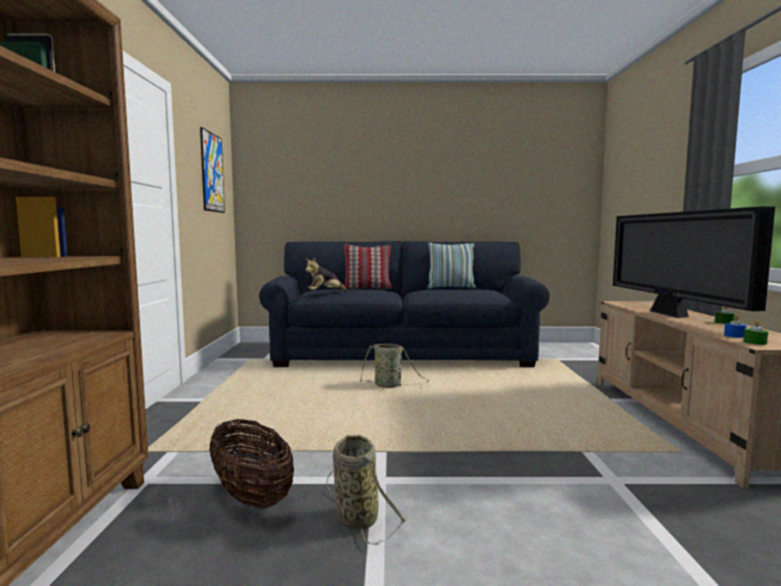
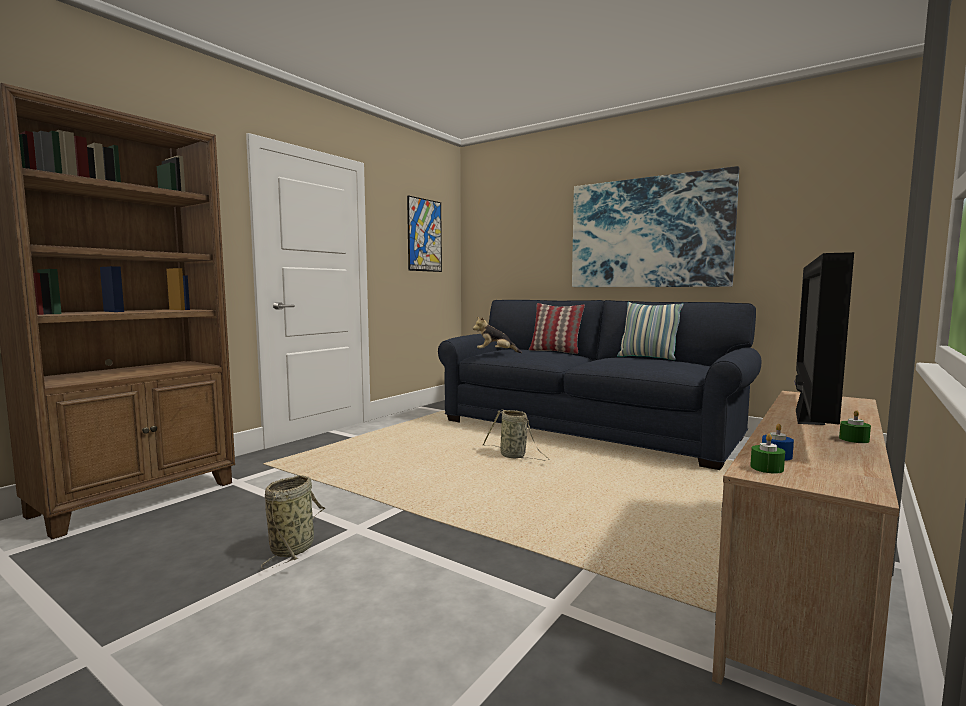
camera: 35 degrees right, 0 degrees up
(251, 496) = (265, 511): basket -> none
(430, 185) = (648, 233): none -> picture

